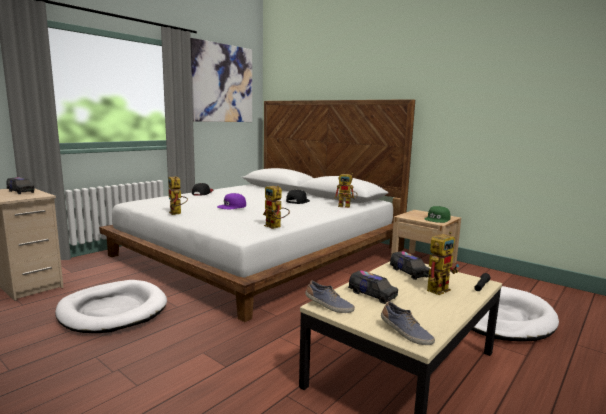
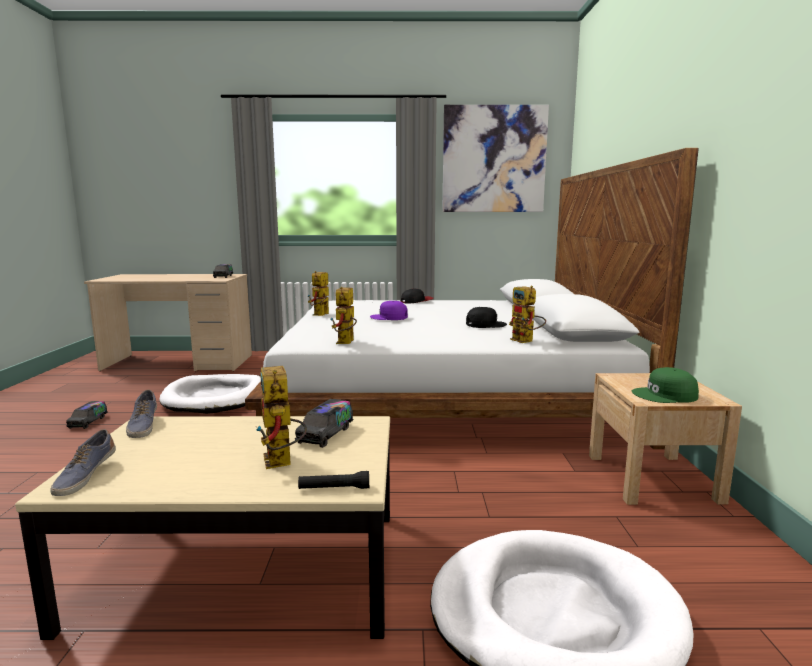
camera: 50 degrees right, 0 degrees up
(372, 294) = (205, 435): toy truck -> toy truck (88, 422)
(439, 288) = (282, 463): toy robot -> toy robot turned 60 degrees clockwise

